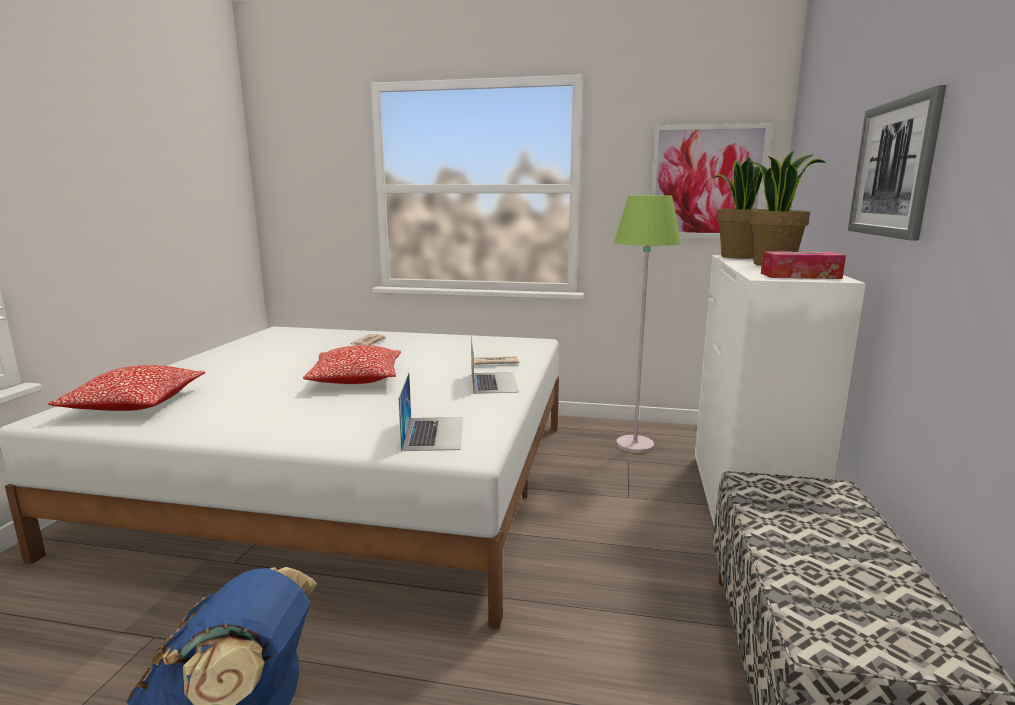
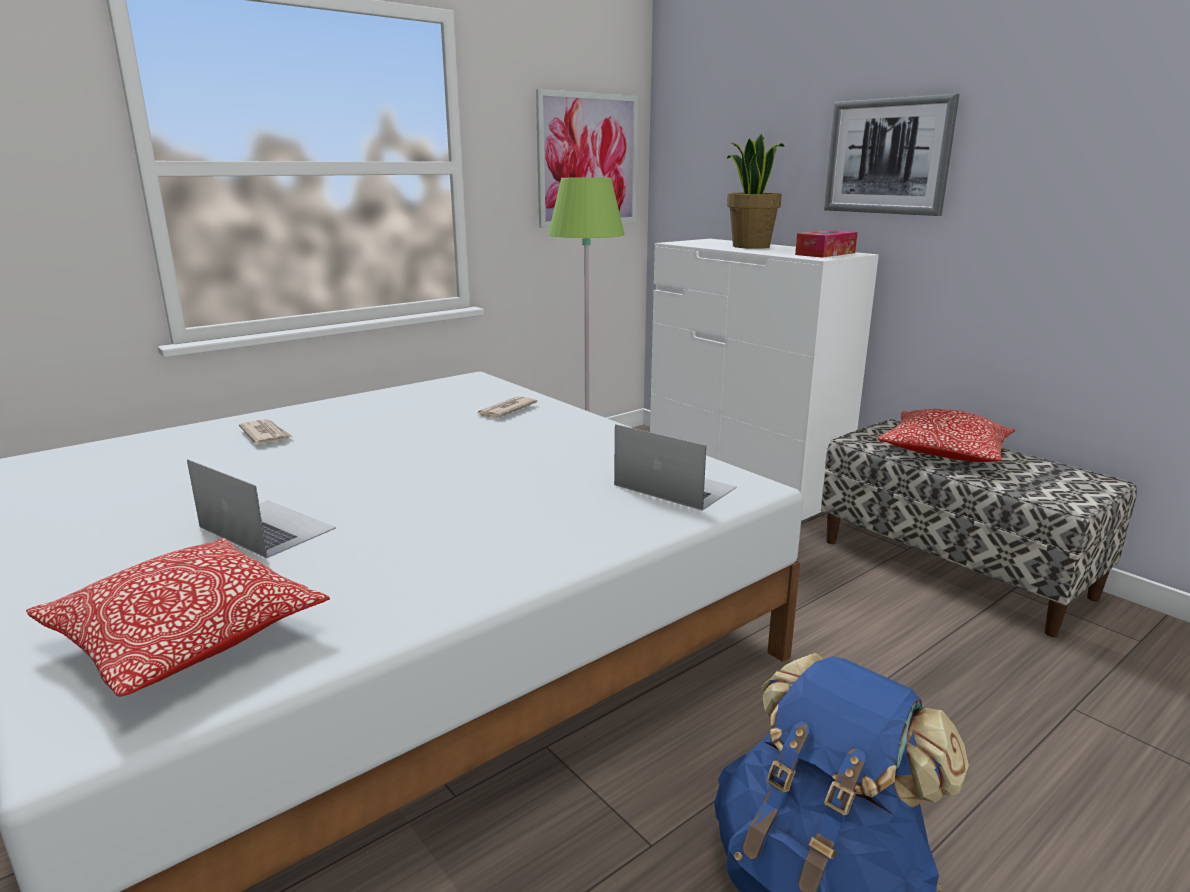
camera: 50 degrees left, 5 degrees up
(356, 379) = (415, 476): pillow -> pillow (944, 453)
(493, 382) = (569, 427): laptop -> laptop (266, 527)
(738, 256) = (685, 242): potted plant -> none

